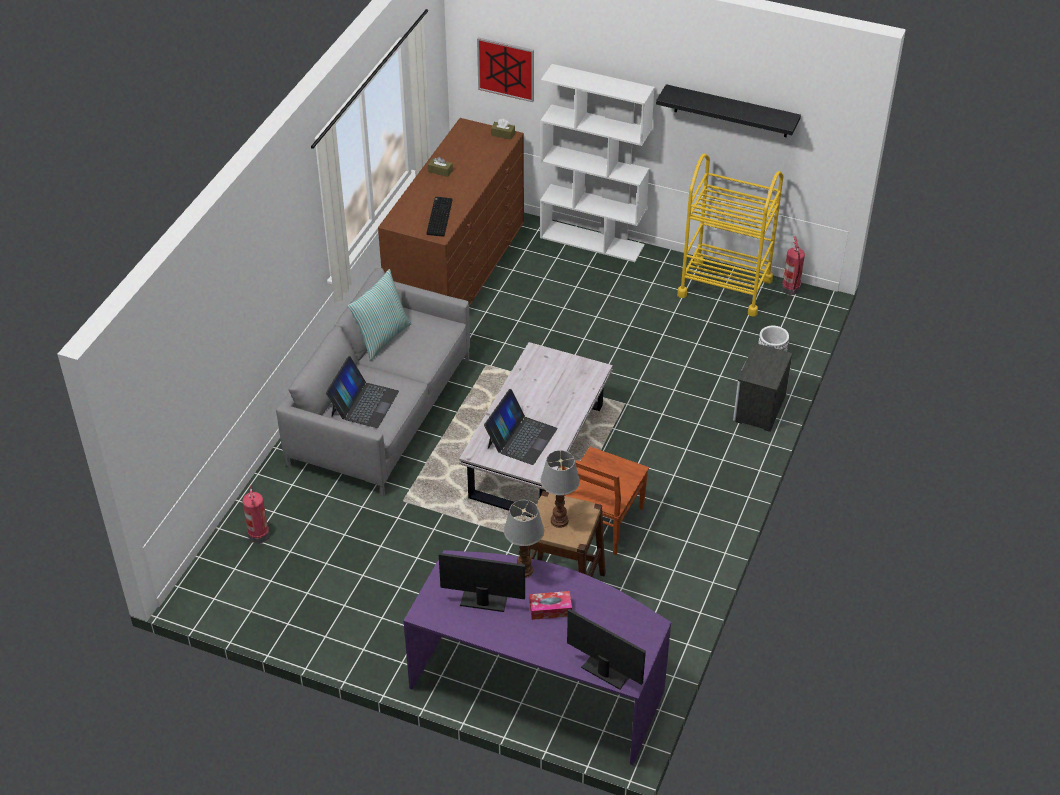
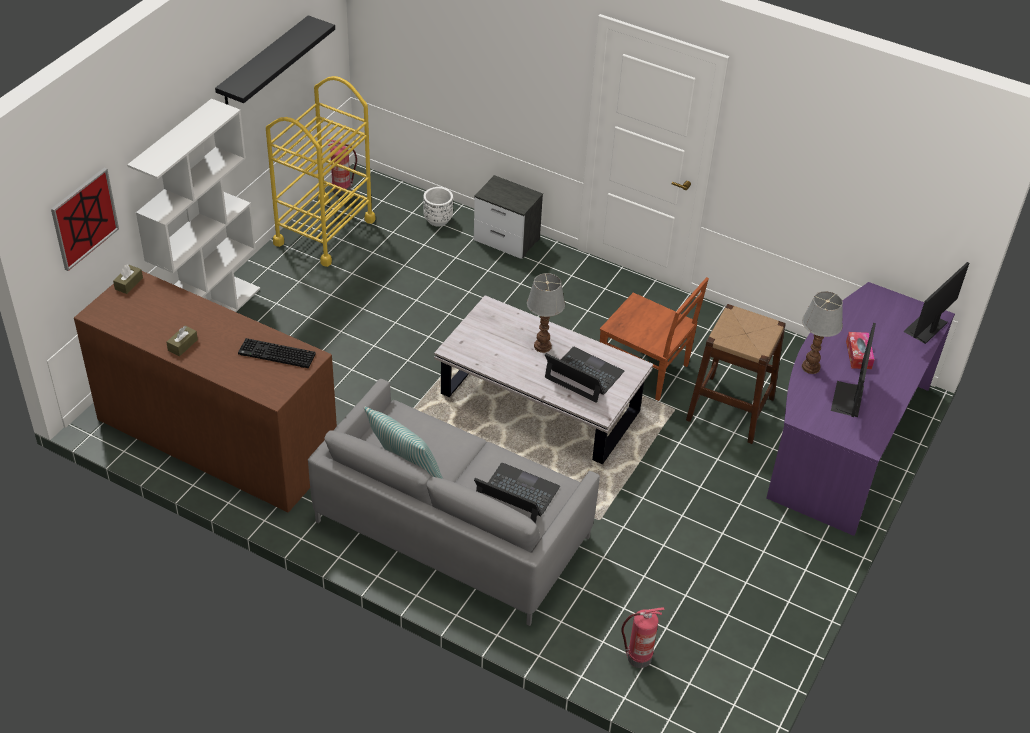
camera: 85 degrees left, 0 degrees up
(559, 521) = (747, 335): table lamp -> table lamp (543, 346)

